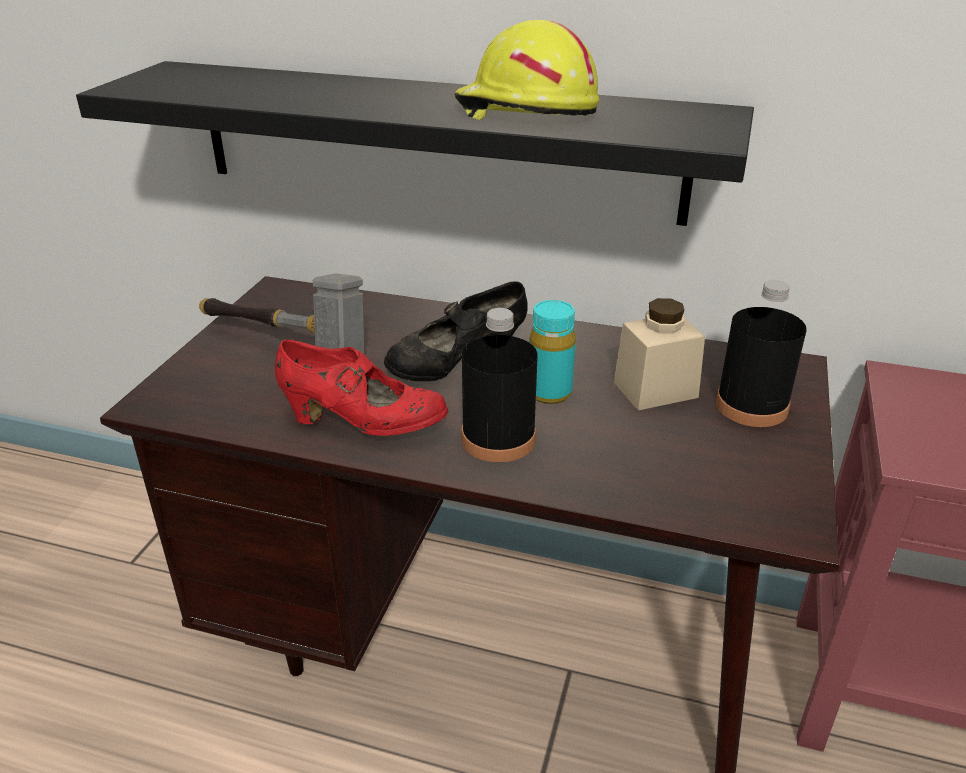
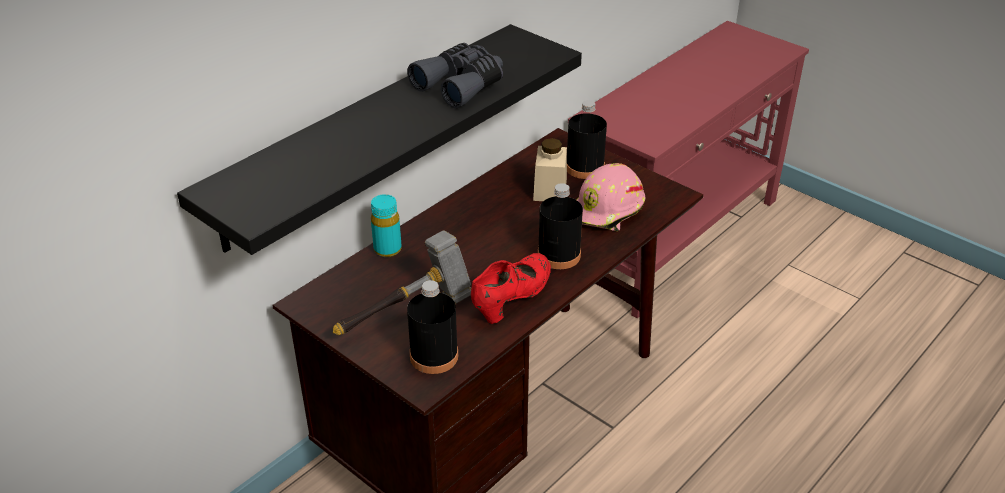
camera: 65 degrees left, 5 degrees up
(211, 395) = (434, 356): none -> black bottle
(457, 365) = (474, 248): black shoe -> none
(525, 111) = (461, 85): yellow hard hat -> grey binoculars
(549, 393) = (528, 225): turquoise bottle -> turquoise bottle (387, 249)
(660, 458) = (608, 211): none -> pink hard hat

